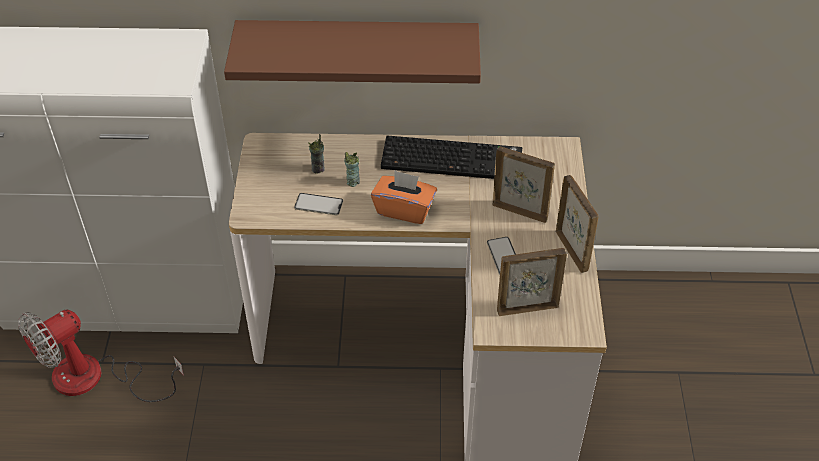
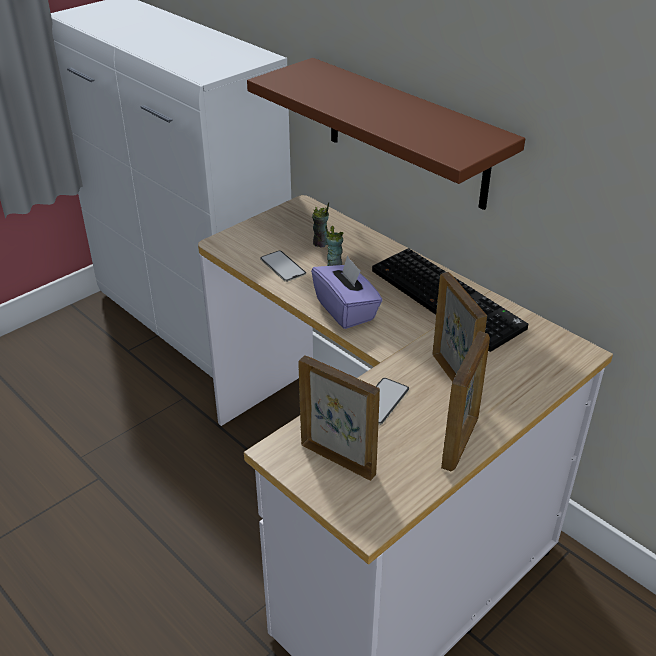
camera: 45 degrees right, 10 degrees down
(95, 378) = (110, 357): fan -> none
(404, 209) = (346, 310): orange tissue box -> purple tissue box

